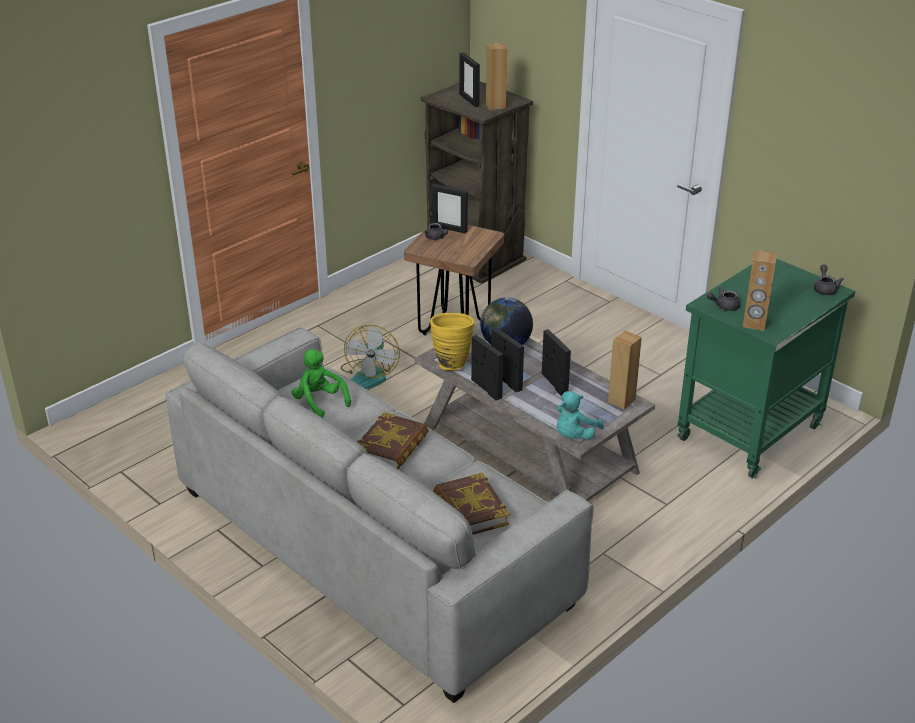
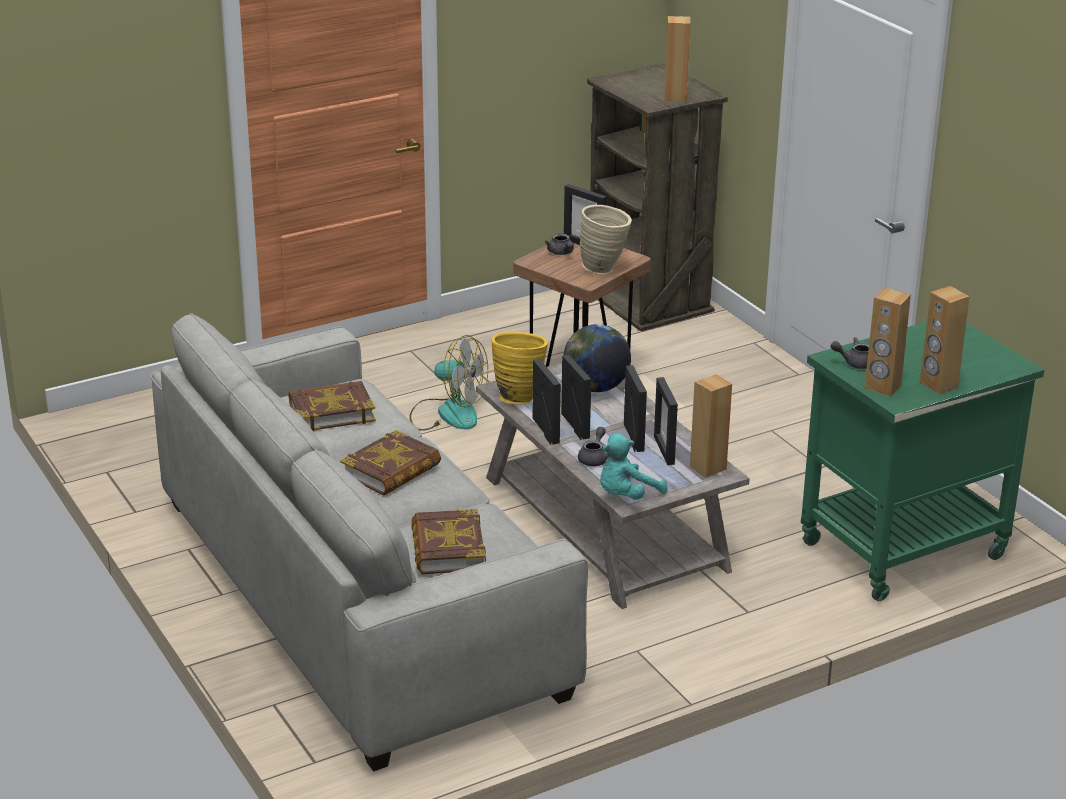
camera: 15 degrees right, 5 degrees down
(319, 402) = (331, 412): green plush toy -> book
(370, 375) = (447, 413): fan -> fan turned 90 degrees counterclockwise
(470, 100) = (646, 88): picture frame -> picture frame (665, 450)
(475, 247) = (605, 269): none -> beige vase
(791, 315) = (938, 385): none -> brown speaker
(825, 289) = (1004, 361): grey teapot -> grey teapot (595, 458)

